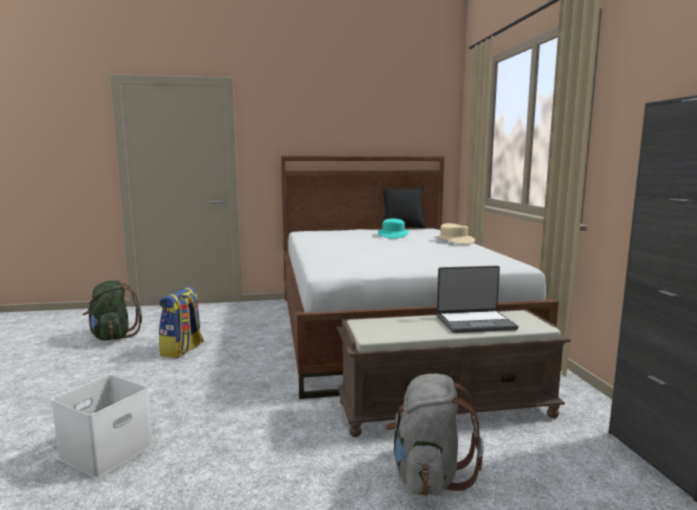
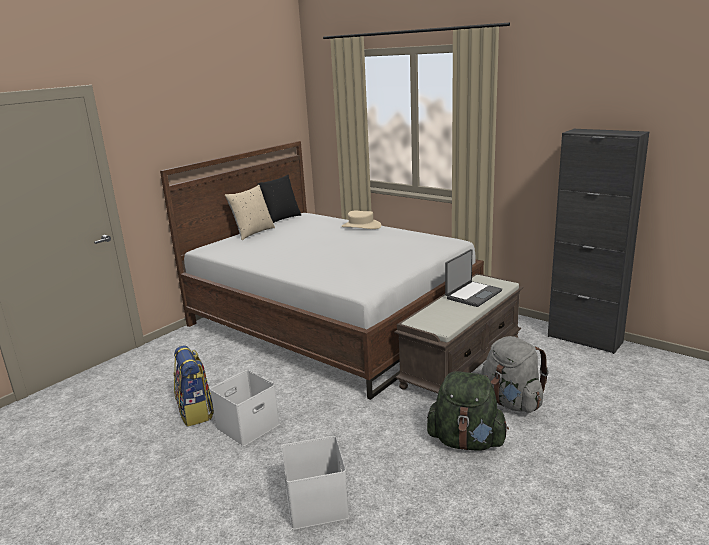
camera: 40 degrees left, 10 degrees up
(113, 337) = (86, 436): green backpack -> green backpack (466, 442)
(189, 373) = (248, 425): none -> white storage box
(359, 230) = (253, 233): none -> beige pillow
(393, 235) = (299, 231): turquoise hat -> none

